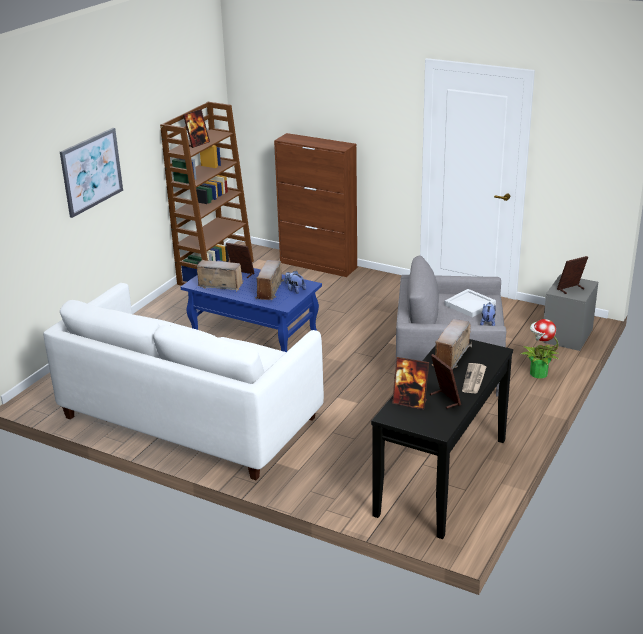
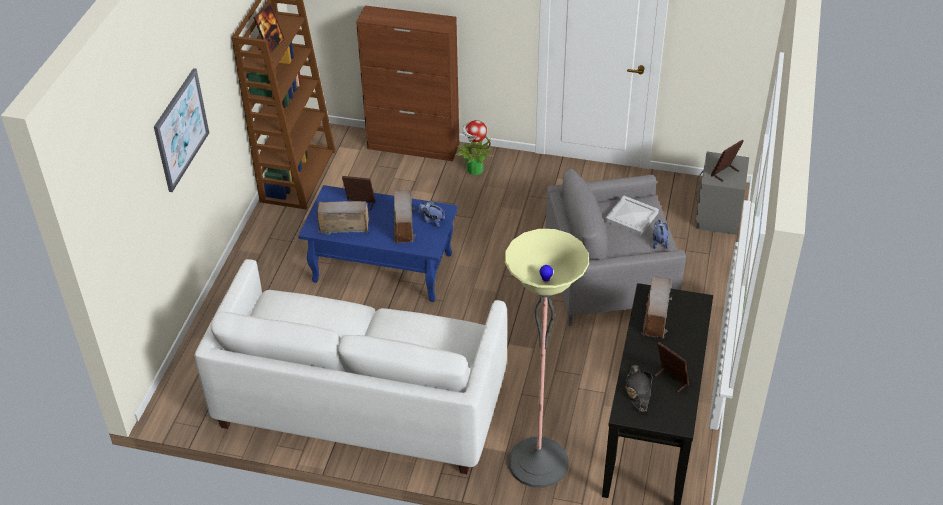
camera: 15 degrees left, 15 degrees up
(324, 482) = (538, 463): none -> floor lamp
(410, 402) = (638, 391): picture frame -> black hat
(474, 380) = (690, 347): newspaper -> none
(538, 373) = (704, 274): potted plant -> potted plant (474, 169)

